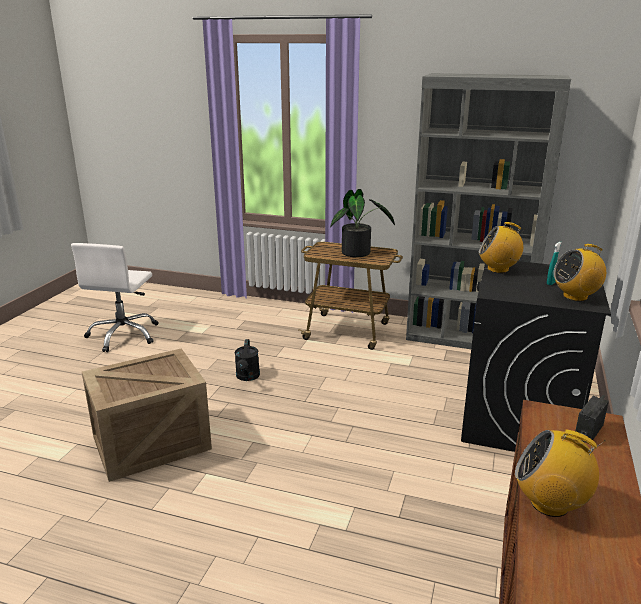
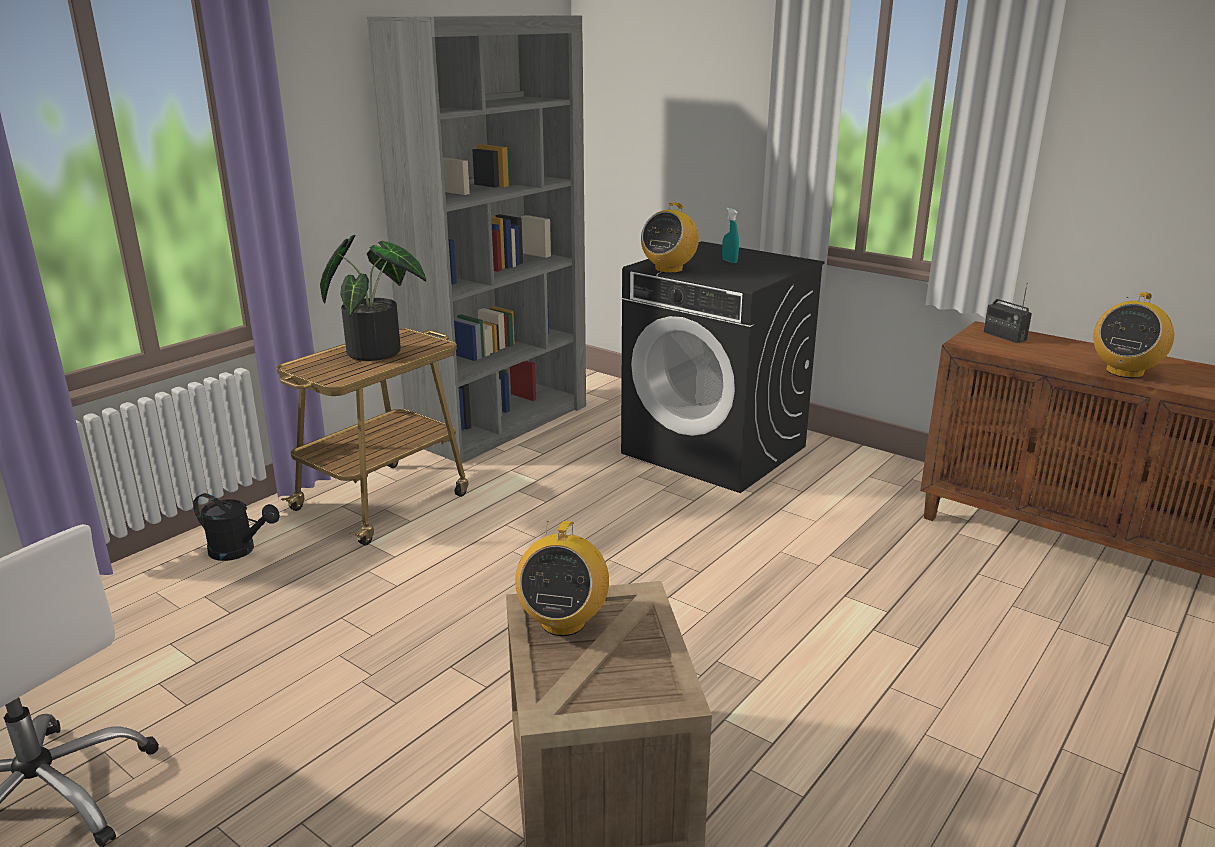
camera: 70 degrees left, 0 degrees up
(247, 377) = (446, 629): black watering can -> black watering can (239, 551)
(575, 296) = (774, 261): radio -> radio (563, 622)

